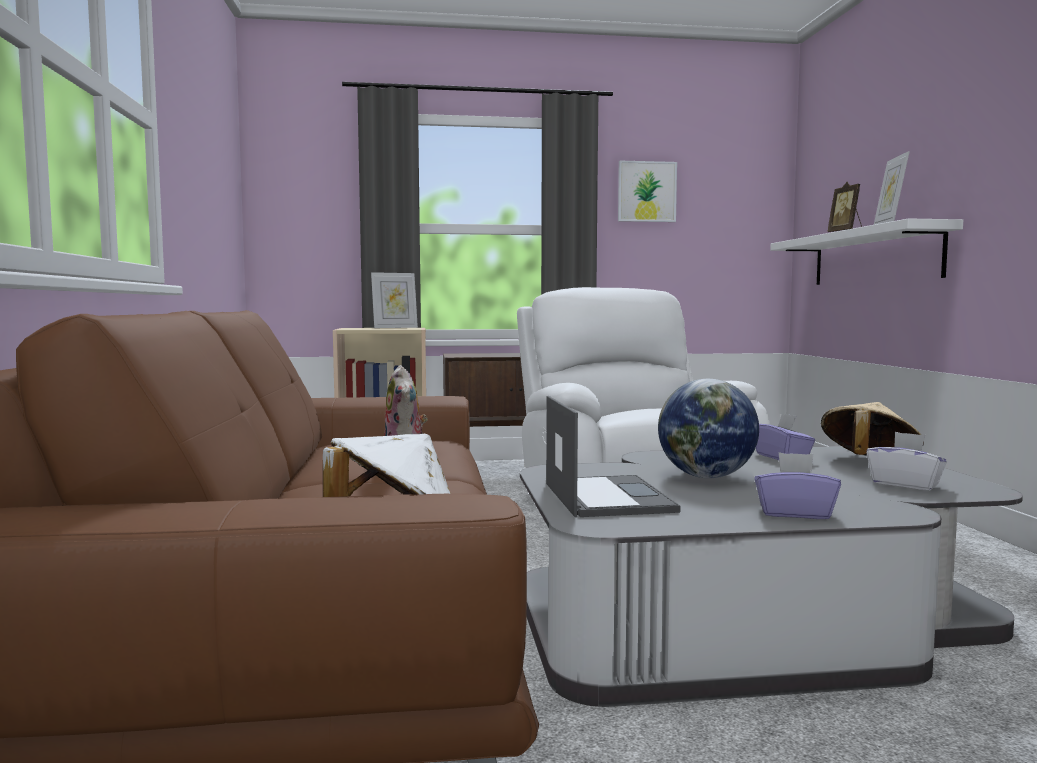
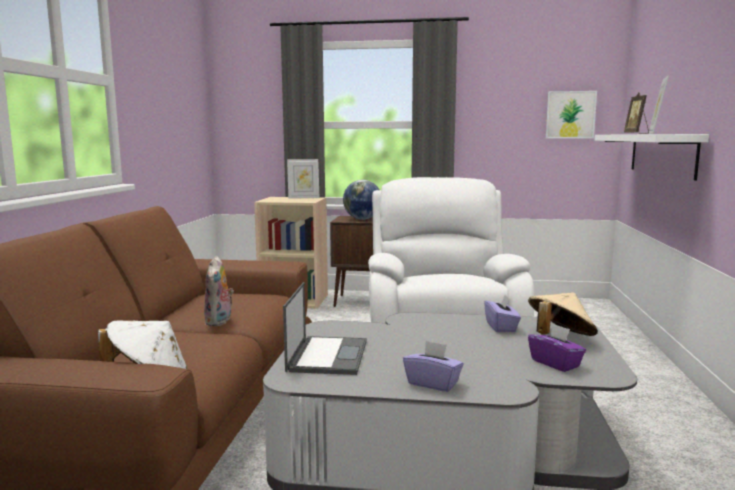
camera: 15 degrees right, 5 degrees up
(646, 191) = (498, 93): picture -> picture (570, 115)
(706, 477) = (419, 342): globe -> globe (362, 219)
(905, 484) = (555, 363): white tissue box -> purple tissue box

